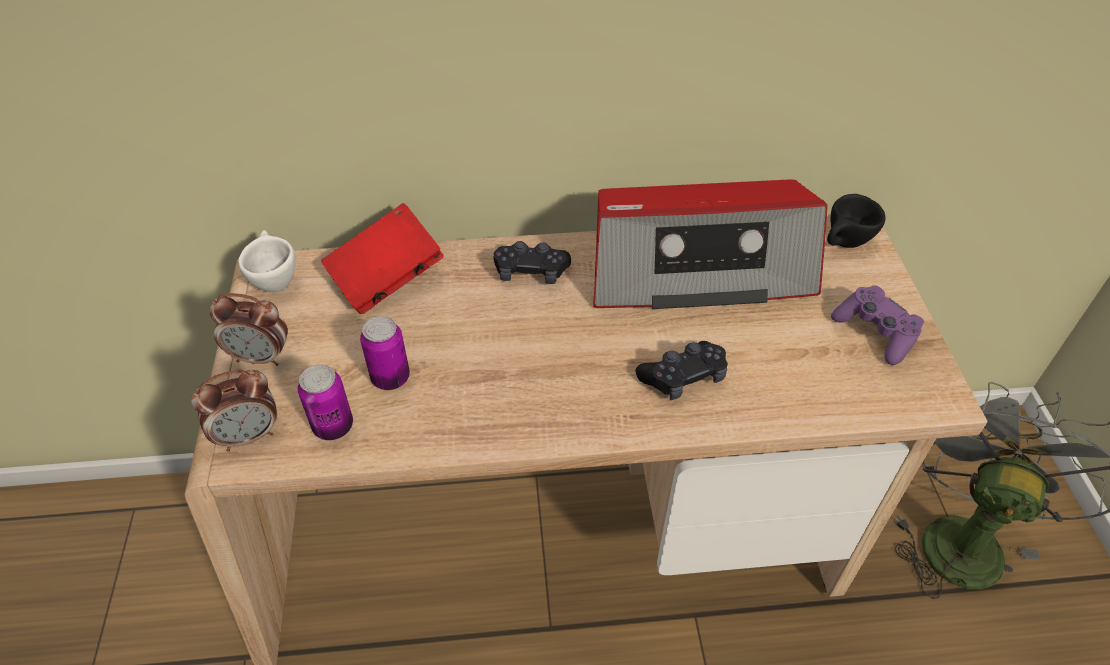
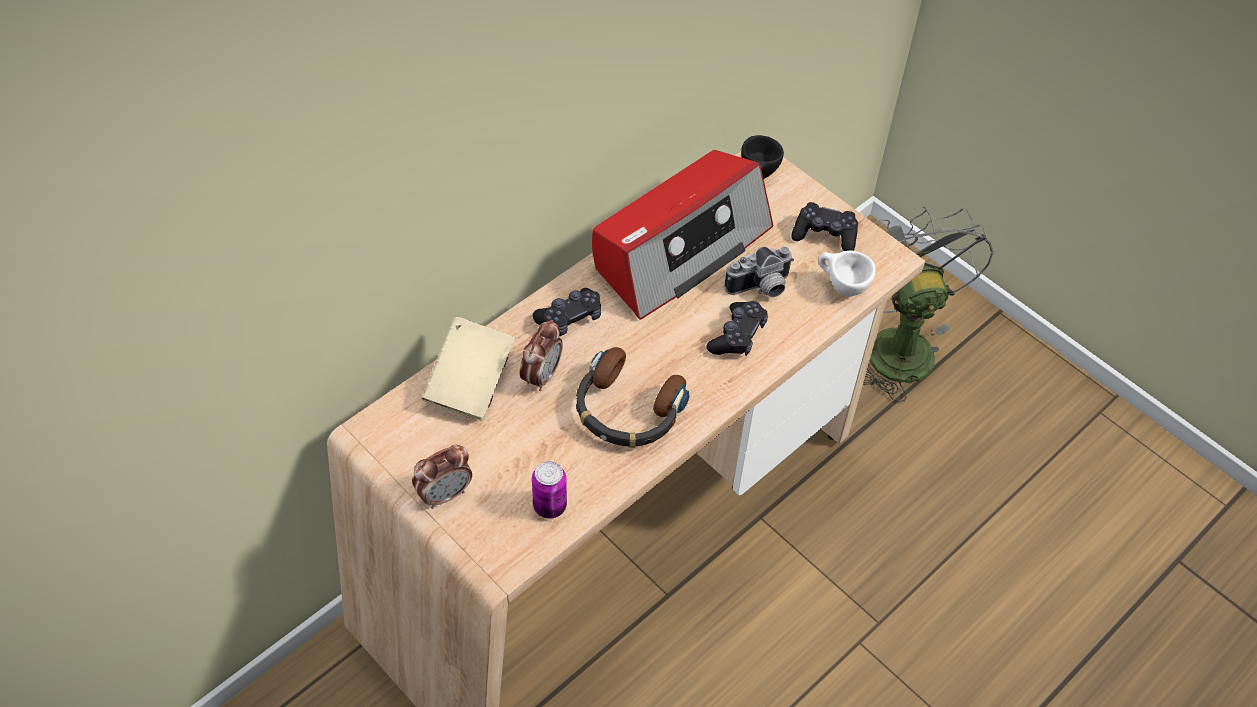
camera: 40 degrees left, 5 degrees up
(249, 435) = (500, 548): alarm clock -> alarm clock (541, 376)
(274, 280) = (386, 435): white cup -> white cup (841, 287)
(386, 278) = (470, 383): red book -> beige book
(390, 378) = (552, 451): can -> none
(499, 382) = (627, 410): none -> headphones
(752, 346) = (761, 288): none -> camera
(875, 332) = (824, 235): purple game controller -> black game controller

